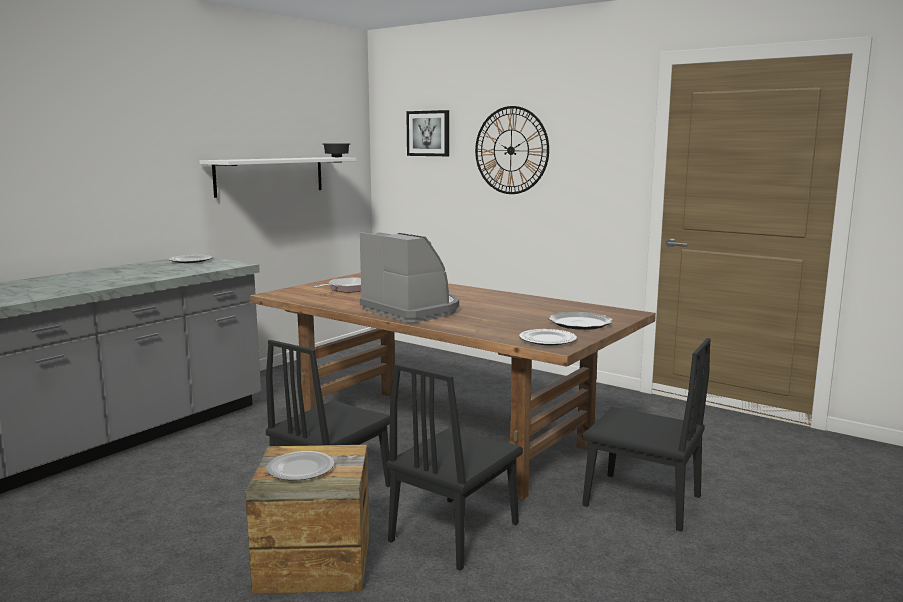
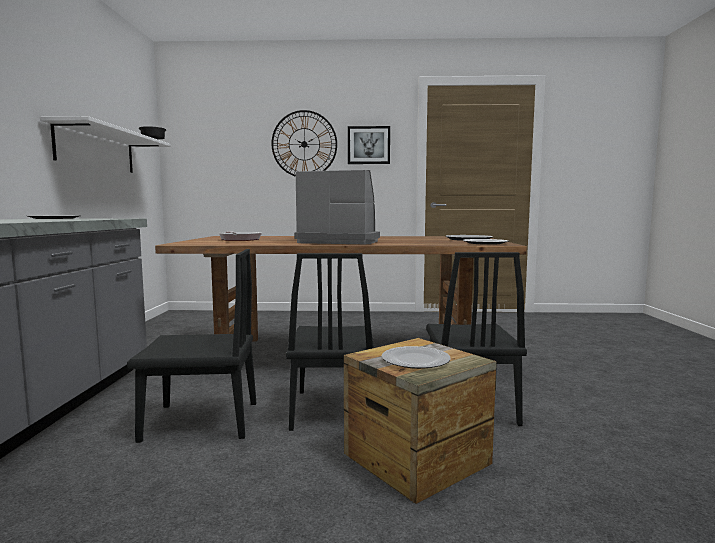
camera: 35 degrees left, 5 degrees down
(428, 133) = (224, 131): picture -> picture (368, 145)
(641, 501) = (528, 359): black chair -> black chair (201, 421)

